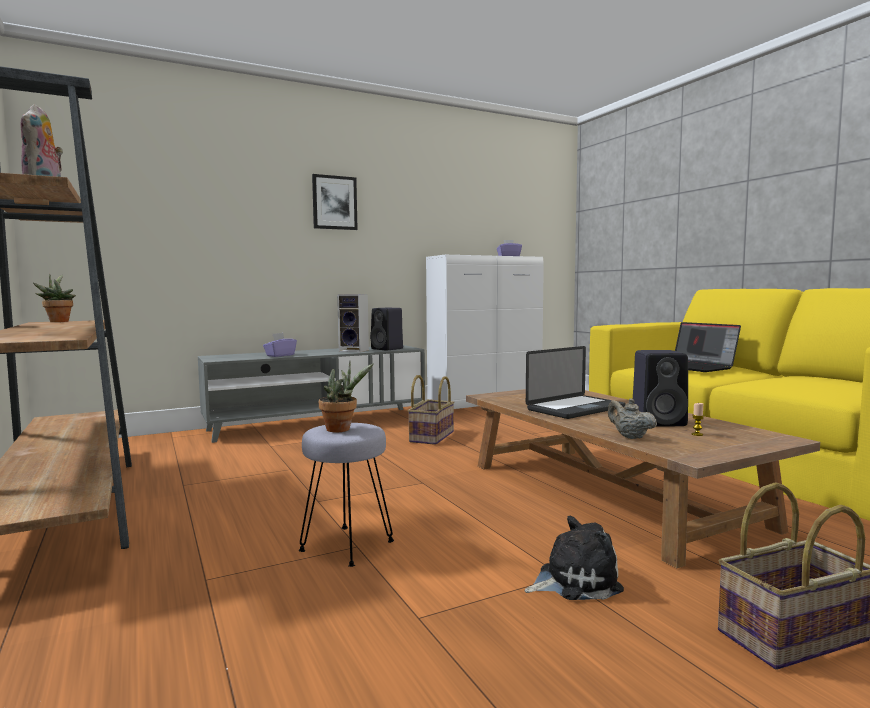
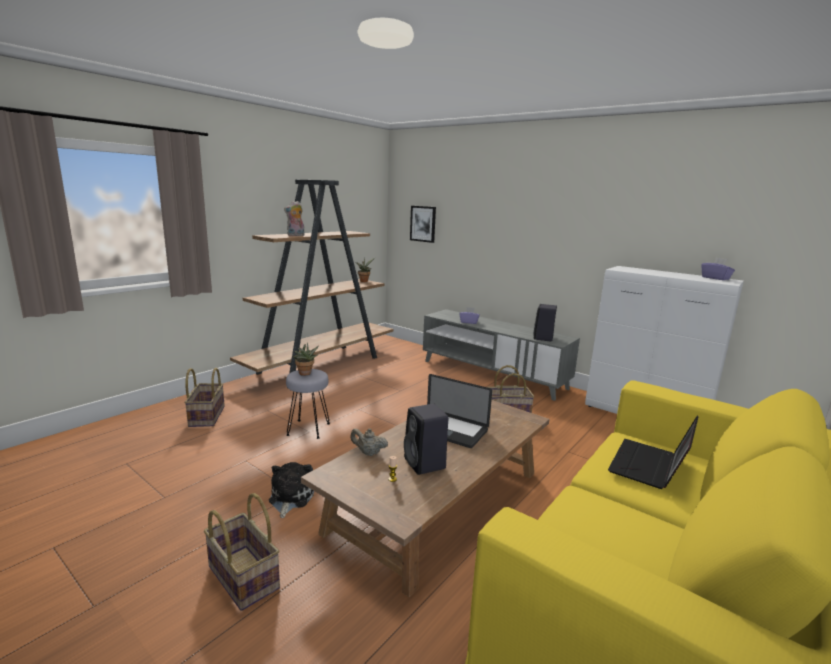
camera: 65 degrees right, 10 degrees up
(115, 669) = (206, 416): none -> basket
(334, 202) = (543, 215): picture -> picture (423, 224)
(355, 350) = (519, 332): speaker -> none
(574, 581) = (290, 497): plush toy -> plush toy turned 135 degrees counterclockwise
(630, 437) = (368, 453): beige teapot -> beige teapot turned 105 degrees counterclockwise

